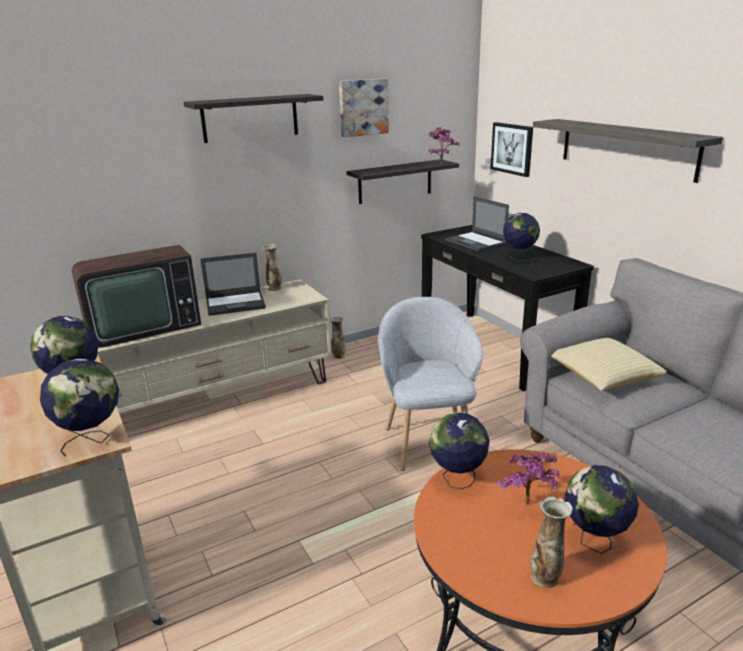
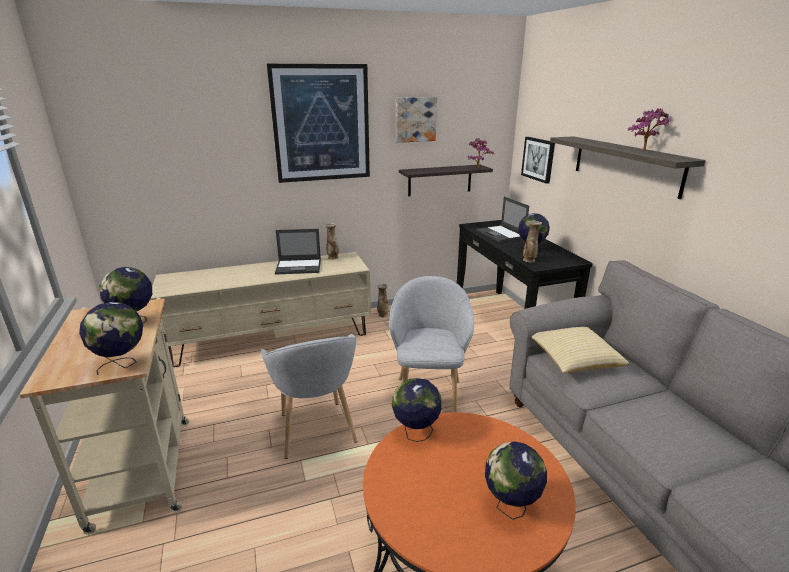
camera: 10 degrees right, 0 degrees up
(141, 327) = (224, 278): television -> none
(250, 118) = (321, 124): shelf -> picture
(305, 503) = (316, 430): none -> grey armchair
(528, 506) = (466, 466): potted plant -> potted plant (645, 151)
(545, 578) = (455, 533): vase -> vase (529, 260)

